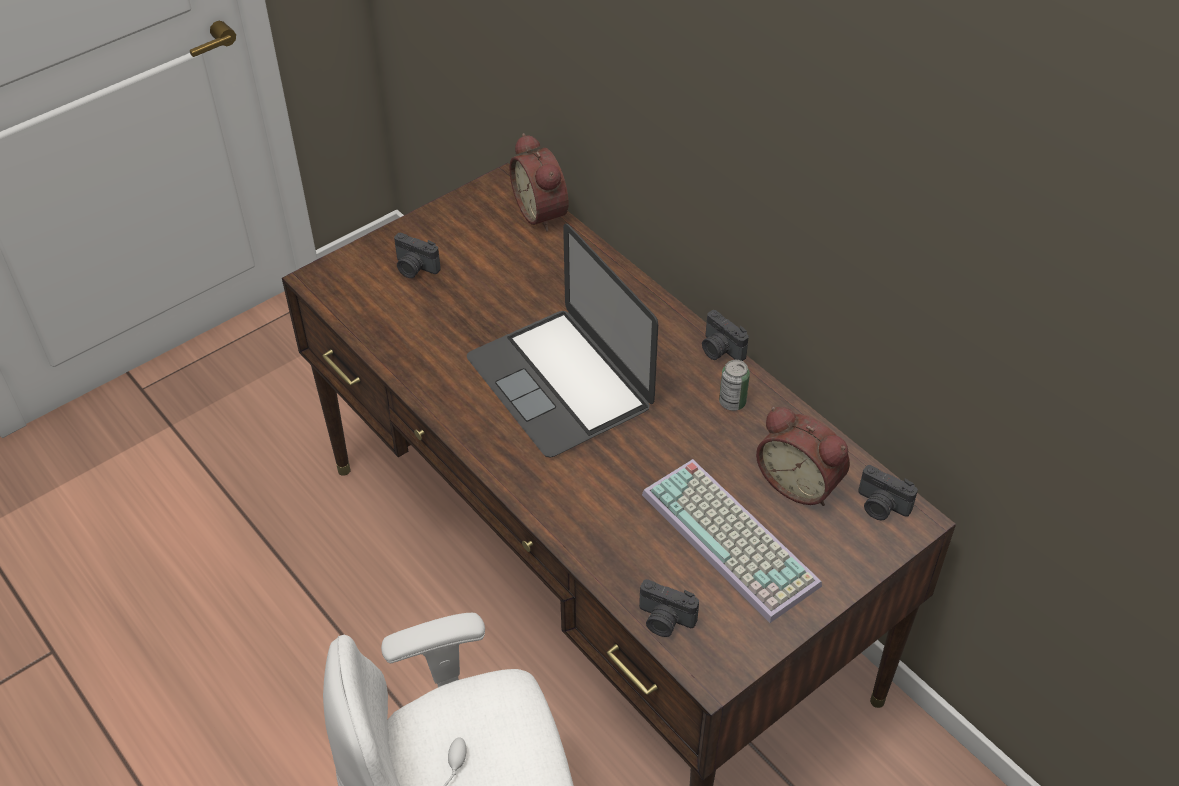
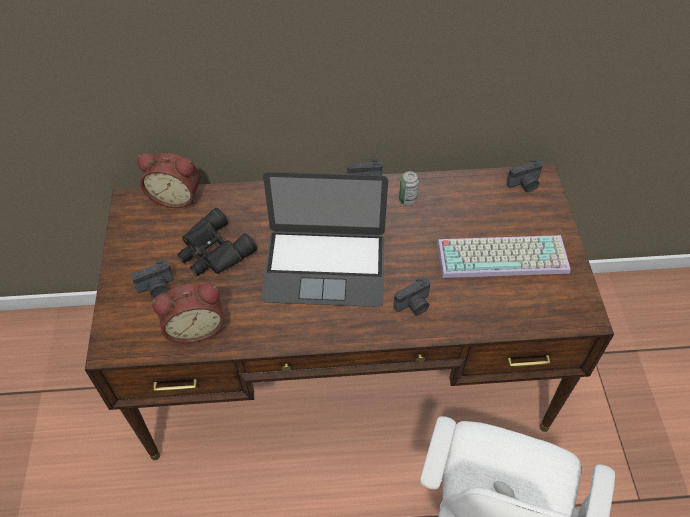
camera: 55 degrees left, 5 degrees up
(497, 282) = (213, 252): none -> black binoculars
(664, 621) = (538, 318): camera -> camera (414, 305)
(800, 482) = (485, 205): alarm clock -> alarm clock (195, 326)

